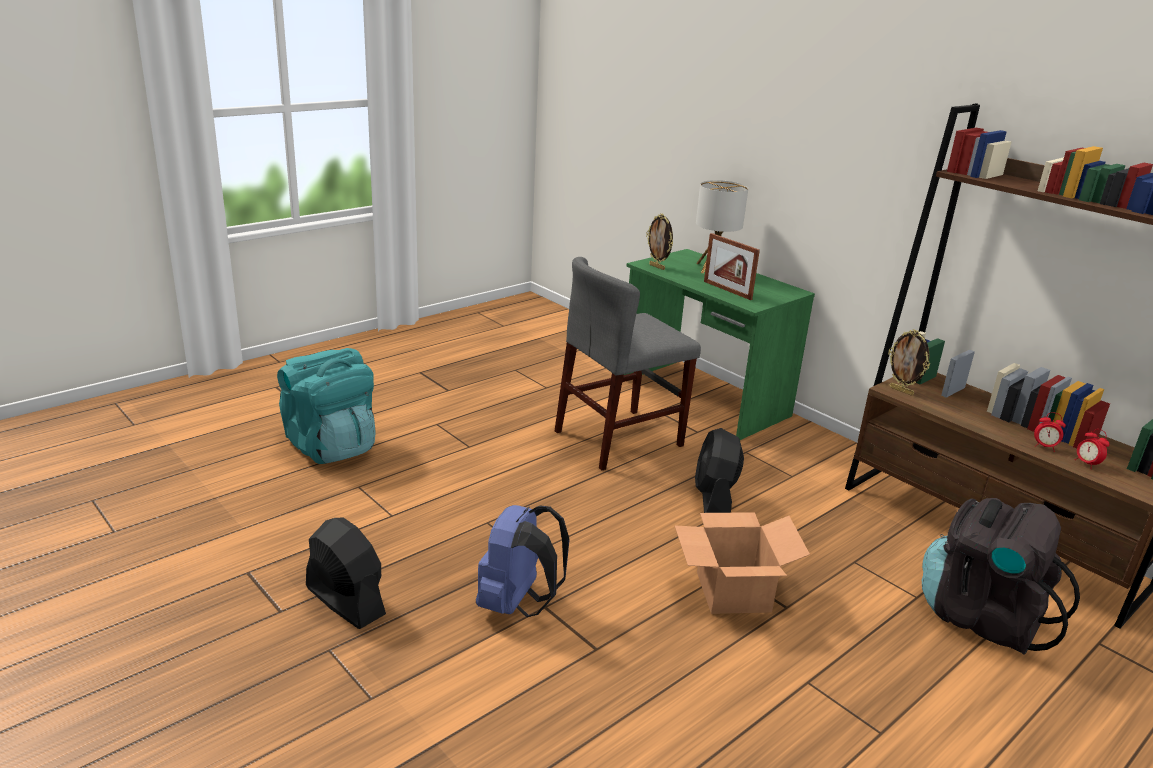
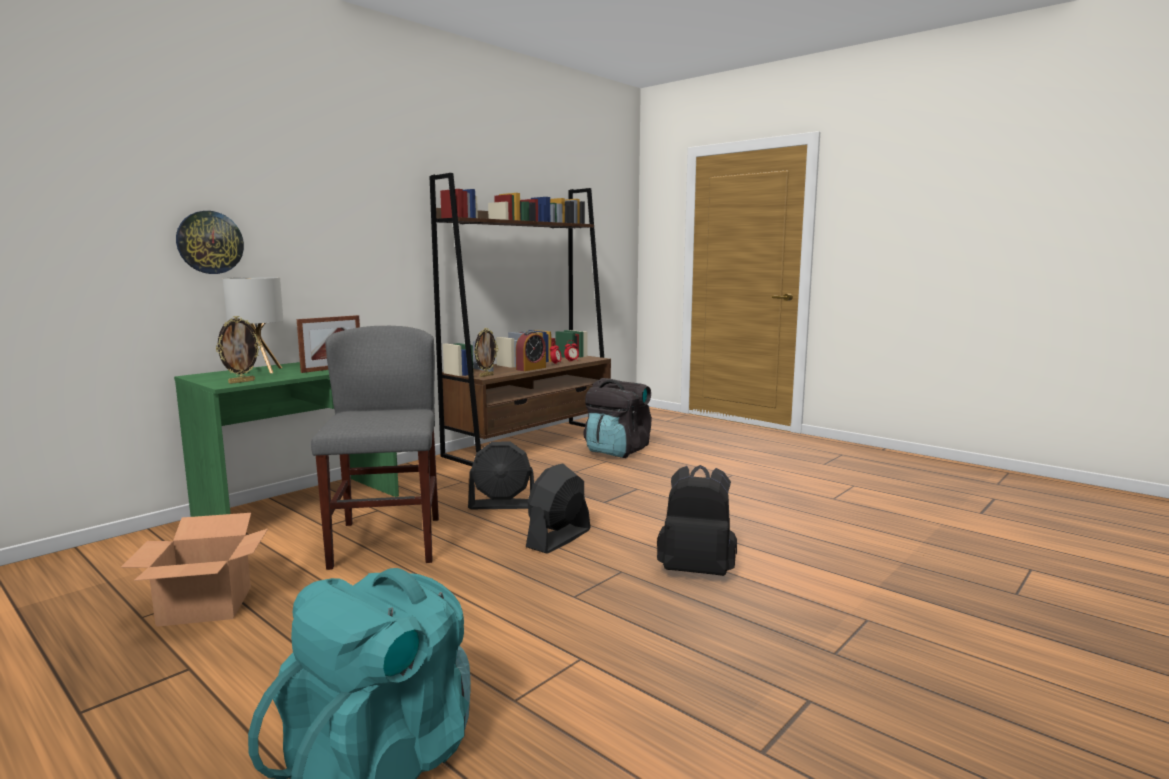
camera: 95 degrees left, 15 degrees down
(345, 600) = (758, 659): black fan -> black fan (558, 538)
(517, 604) = (697, 570): blue backpack -> black backpack
(619, 438) = (387, 542): grey chair -> grey chair turned 150 degrees counterclockwise
(734, 592) = (630, 501): cardboard box -> cardboard box (207, 606)
(736, 146) = (210, 242): none -> wall clock
(981, 424) = (531, 368): none -> alarm clock

